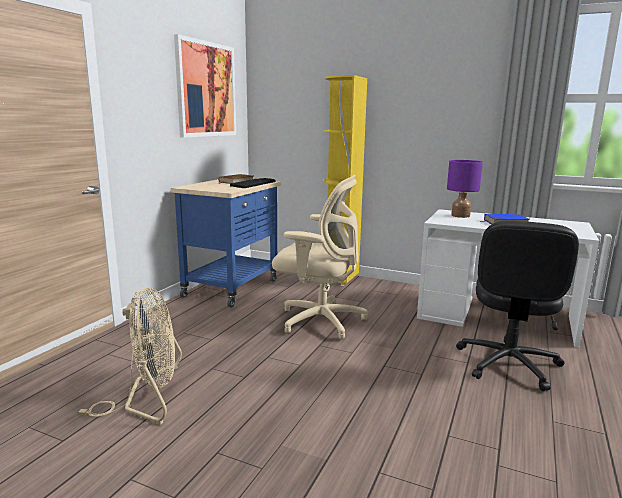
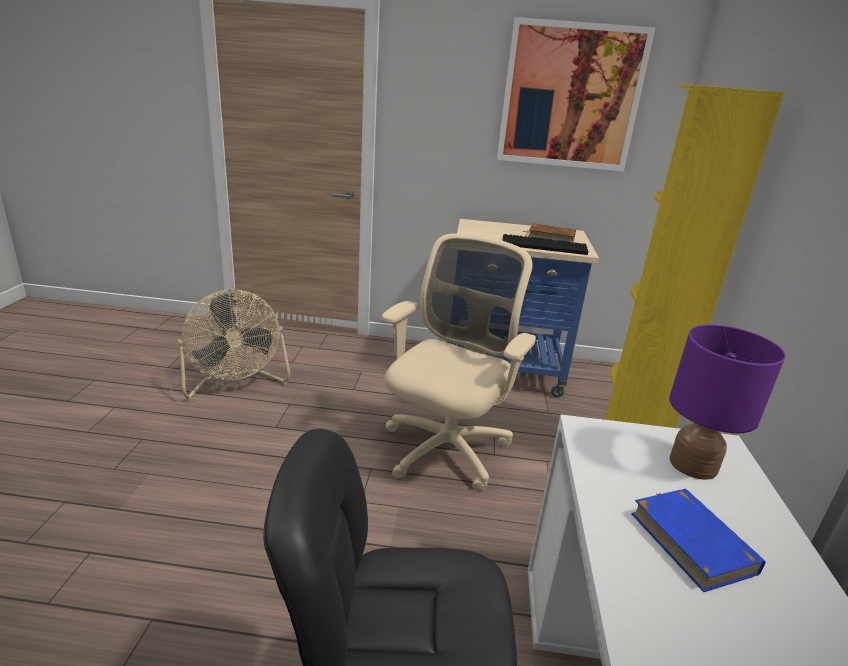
camera: 70 degrees right, 10 degrees up
(315, 321) = (444, 454): beige office chair -> beige office chair turned 150 degrees counterclockwise

